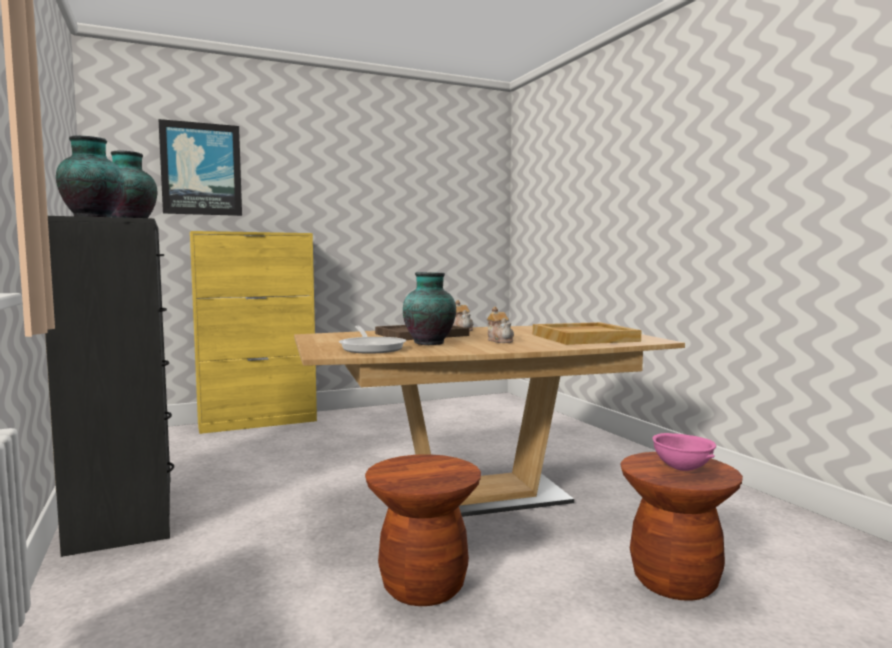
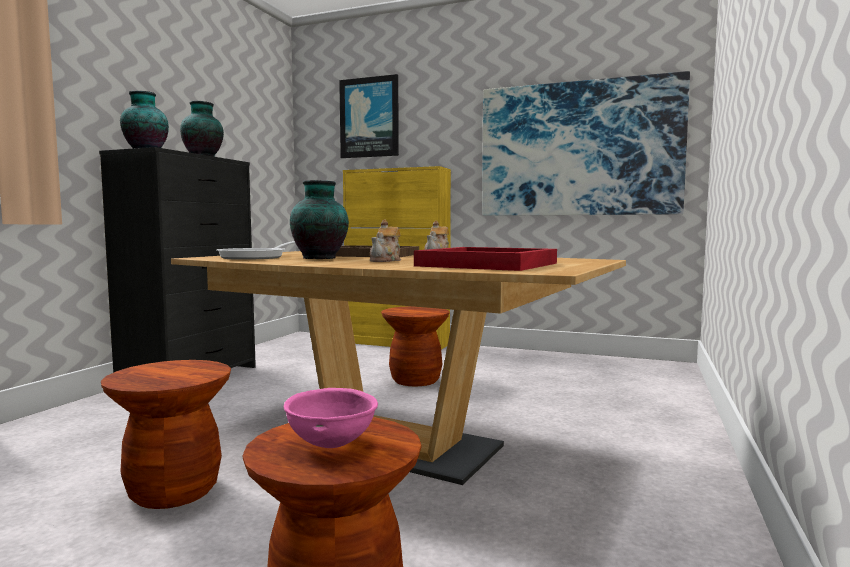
camera: 45 degrees right, 0 degrees up
(366, 450) = (415, 380): none -> brown stool
(421, 223) = (578, 149): none -> picture
(584, 338) = (489, 264): beige tray -> red tray

